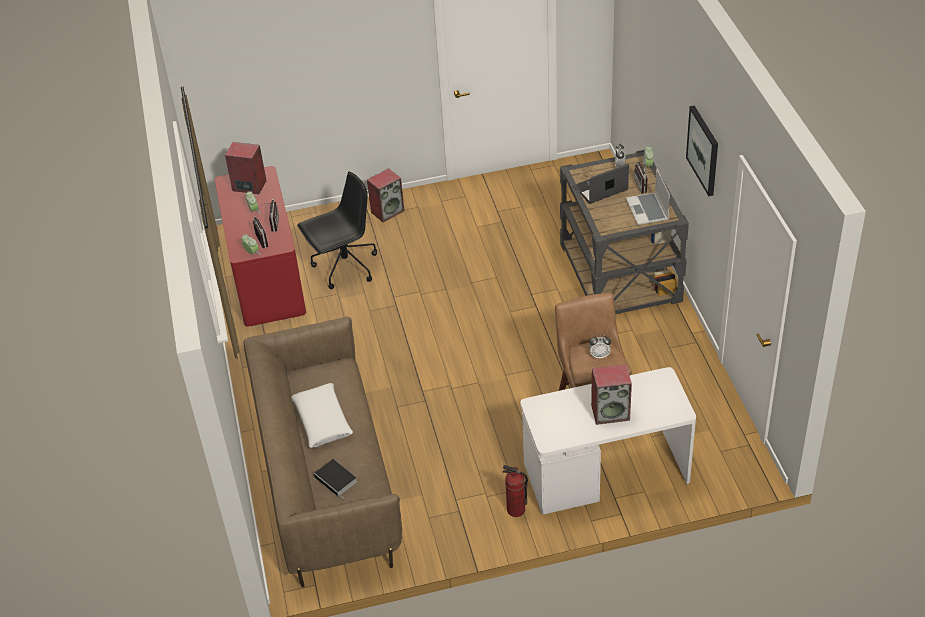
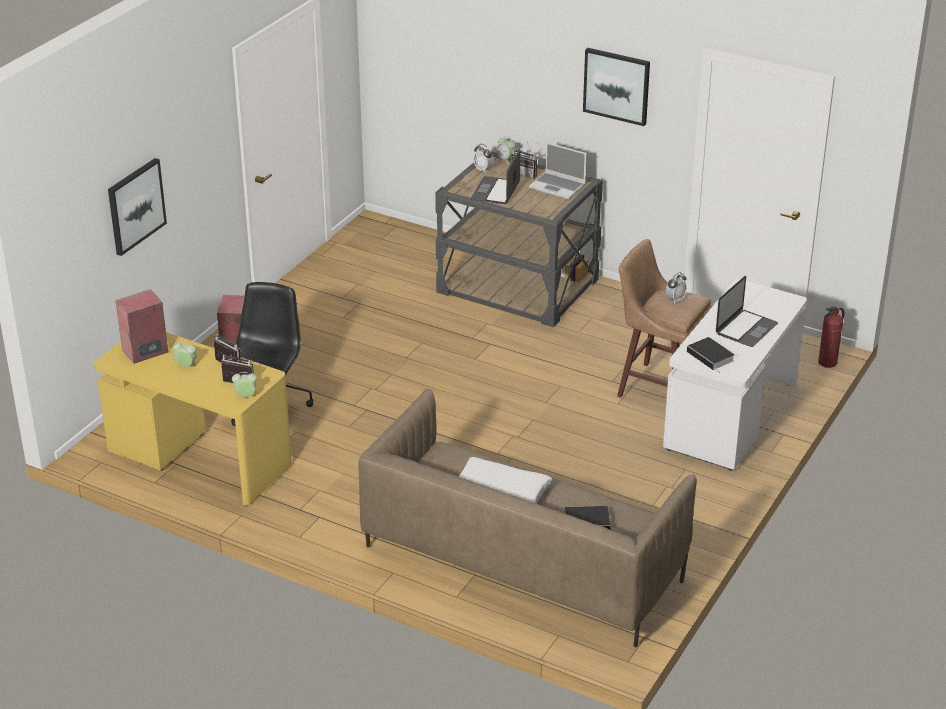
camera: 50 degrees left, 10 degrees down
(265, 277) = (198, 459): red desk -> yellow desk
(300, 79) = (135, 206): none -> picture
(515, 510) = (708, 482): fire extinguisher -> fire extinguisher (827, 362)
(551, 417) = (711, 357): none -> book
(611, 412) = (746, 328): speaker -> laptop

